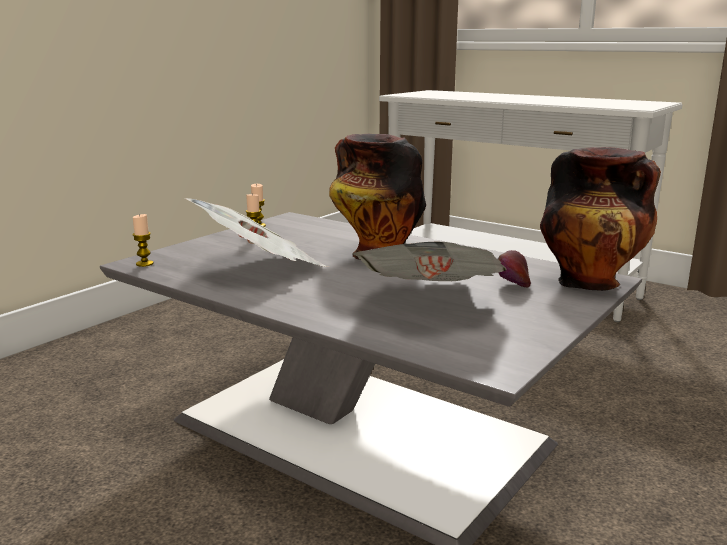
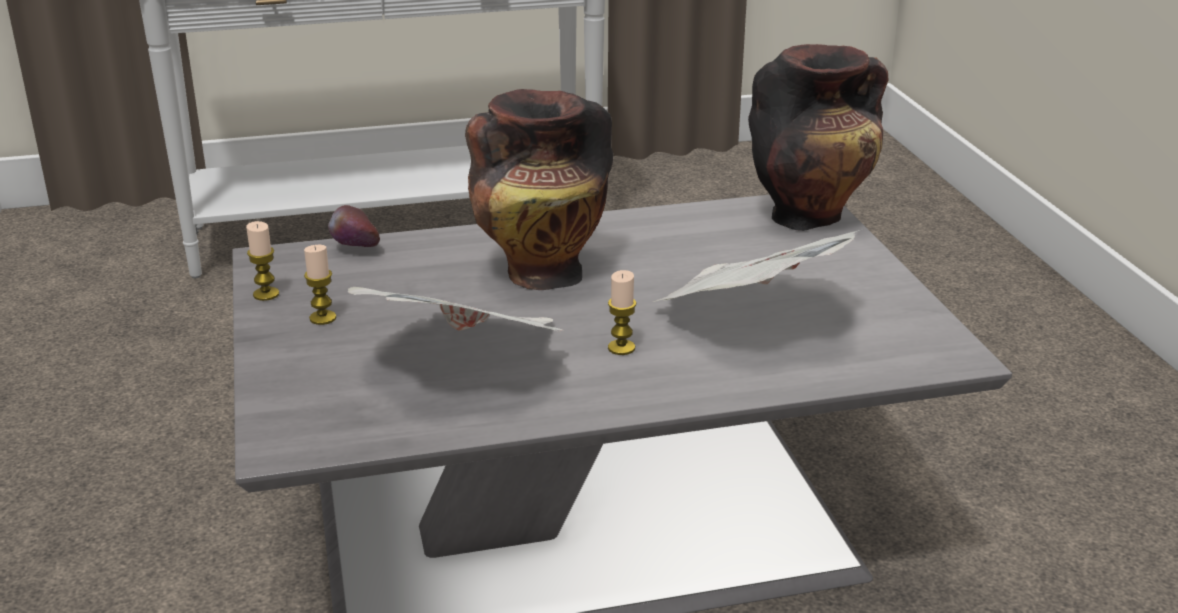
camera: 50 degrees left, 10 degrees up
(144, 264) = (300, 438): candle -> candle (621, 348)
(512, 285) = (761, 252): apple -> apple (356, 250)

